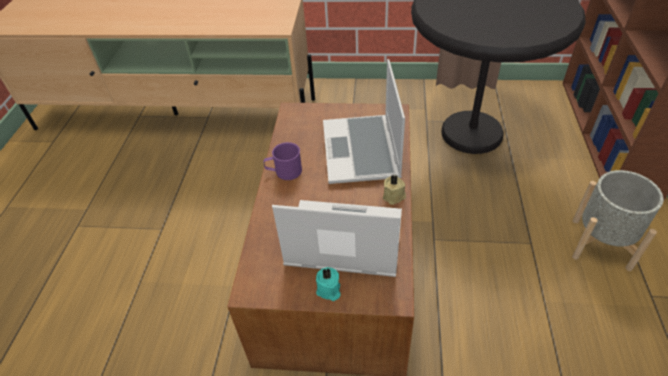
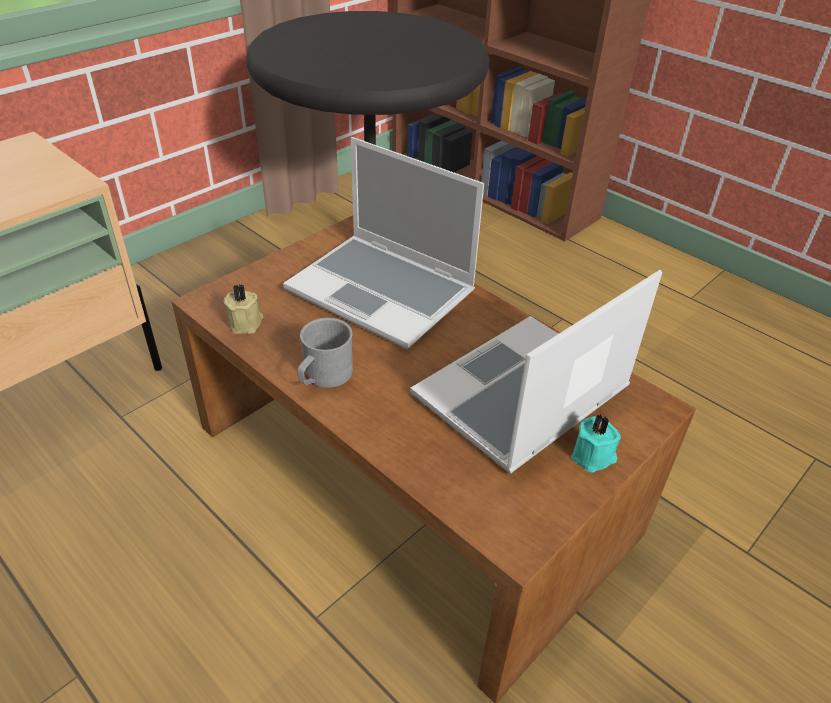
camera: 55 degrees left, 5 degrees down
(284, 172) = (323, 377): purple mug -> grey mug
(394, 196) = (495, 314): beige candle -> beige candle (246, 323)
(601, 243) = (608, 281): grey planter -> none

